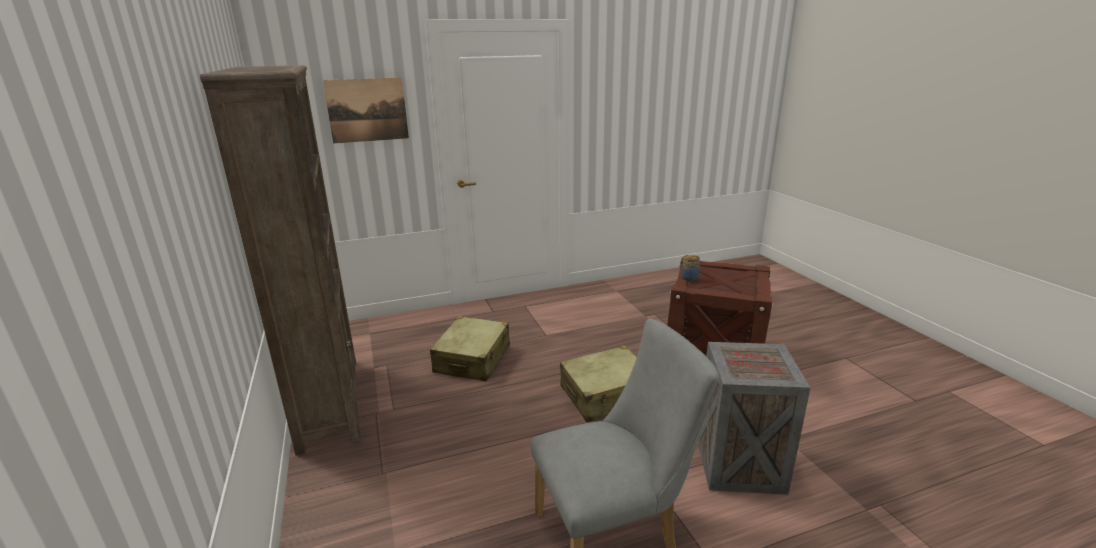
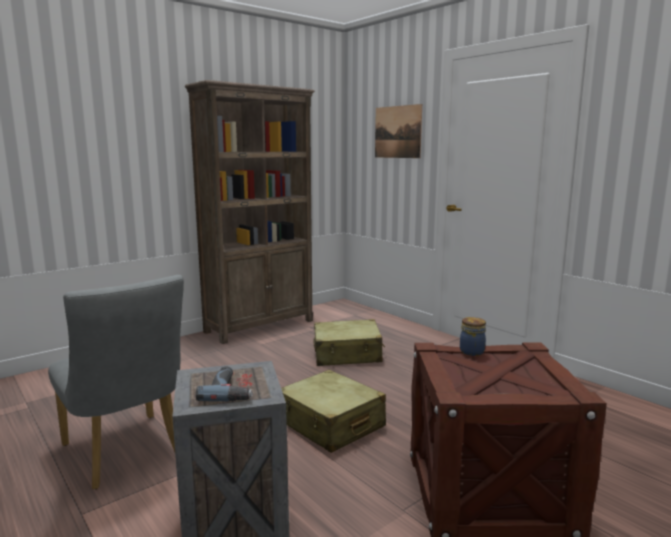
camera: 70 degrees right, 10 degrees down
(766, 362) = (230, 391): none -> power drill

